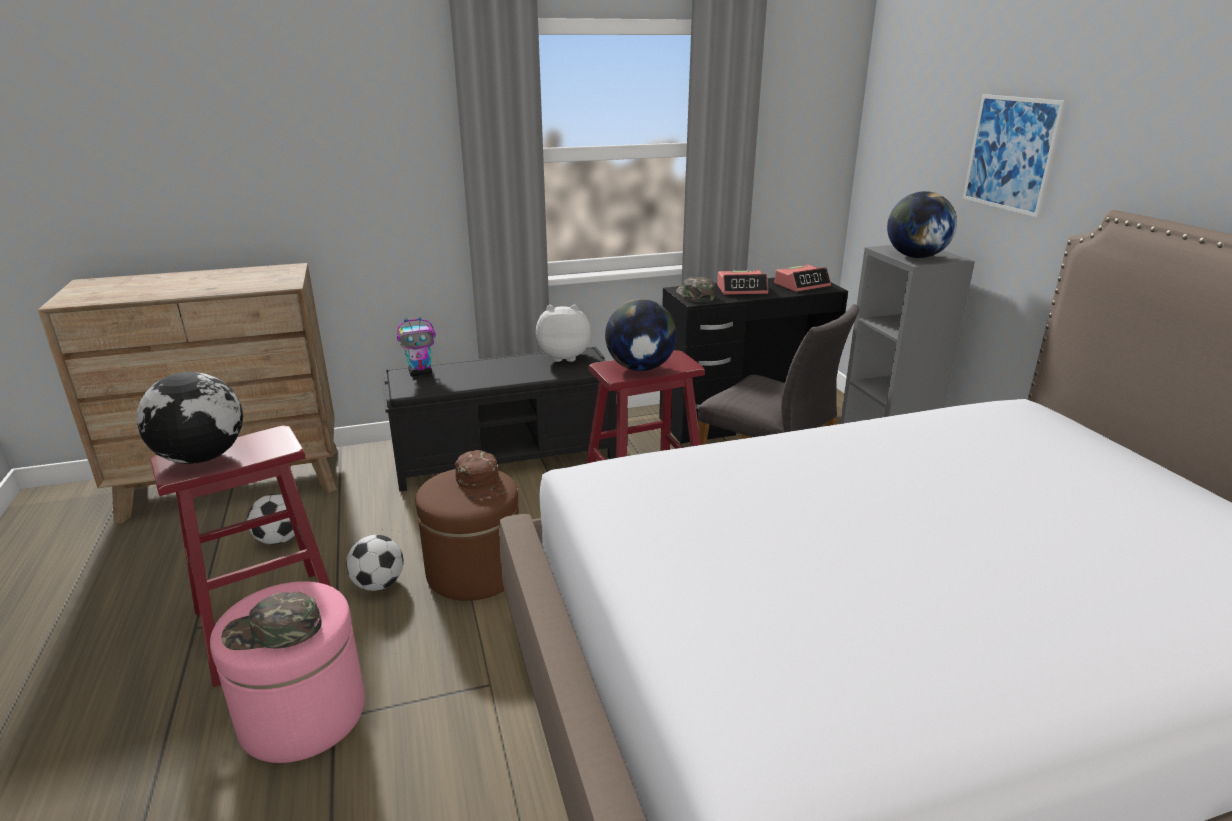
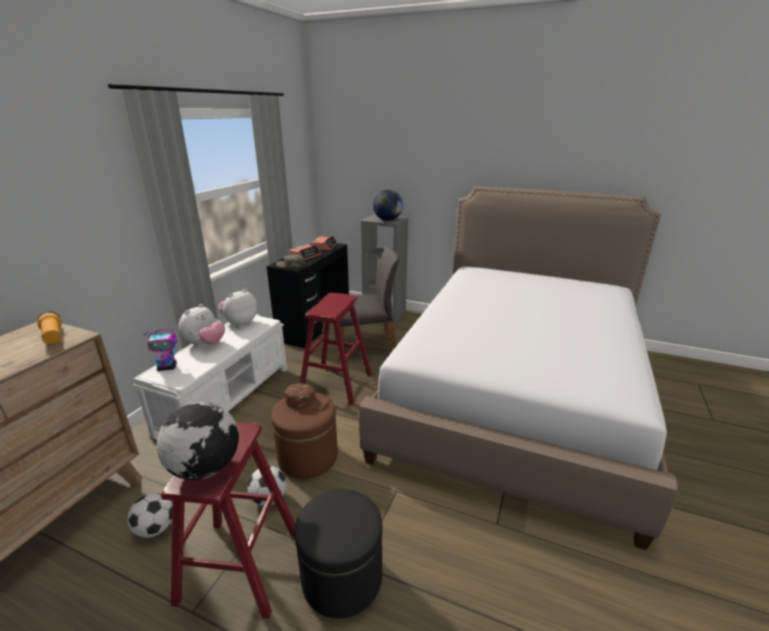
camera: 50 degrees left, 0 degrees up
(273, 631) = (349, 527): green cap -> none
(276, 279) = (53, 336): none -> flashlight
(303, 714) = (342, 577): pink ottoman -> black ottoman
(421, 373) = (168, 367): toy robot -> toy robot turned 60 degrees clockwise
(490, 365) = (205, 344): none -> plush toy
(507, 457) = (227, 399): black bench -> white bench
(640, 368) = (332, 306): globe -> none
(1010, 153) = (413, 168): picture -> none

